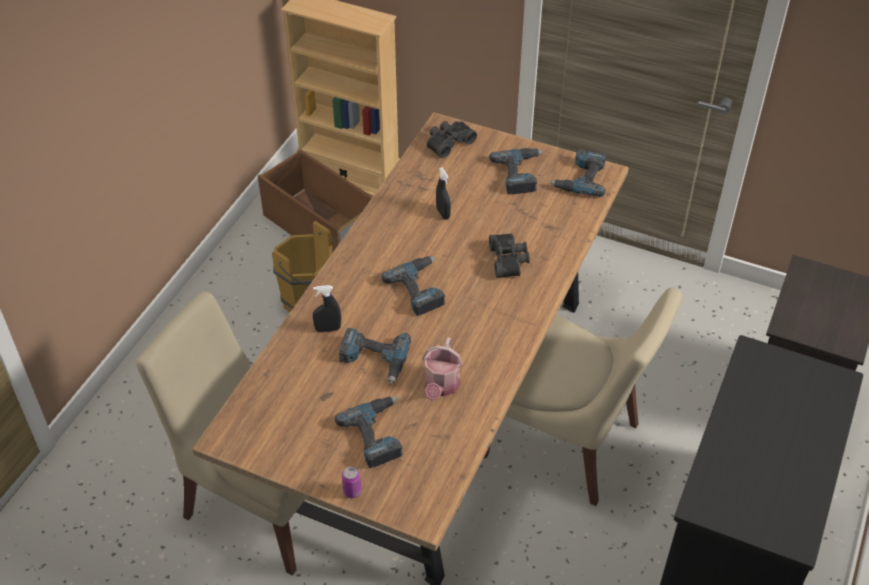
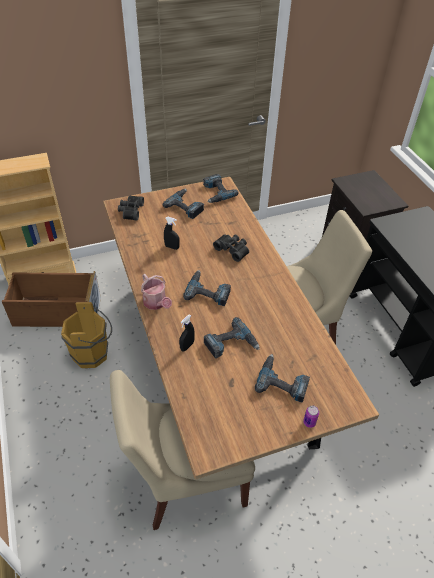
camera: 45 degrees left, 0 degrees up
(441, 386) = (280, 333): watering can -> watering can (156, 303)

